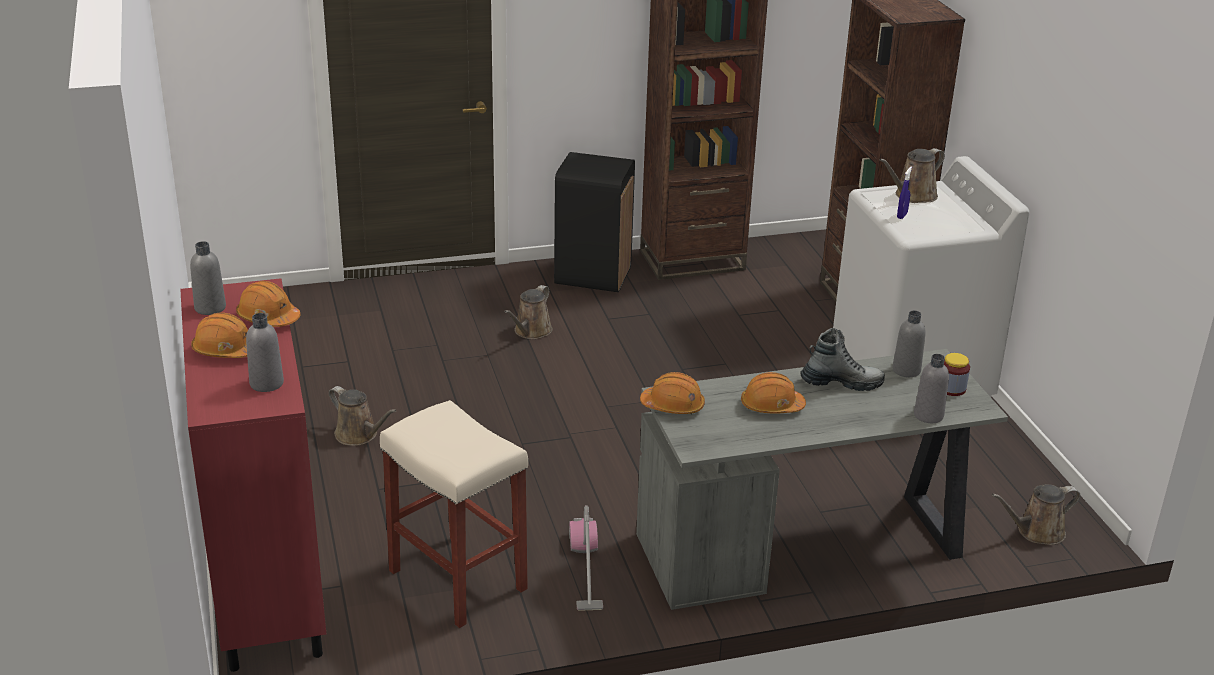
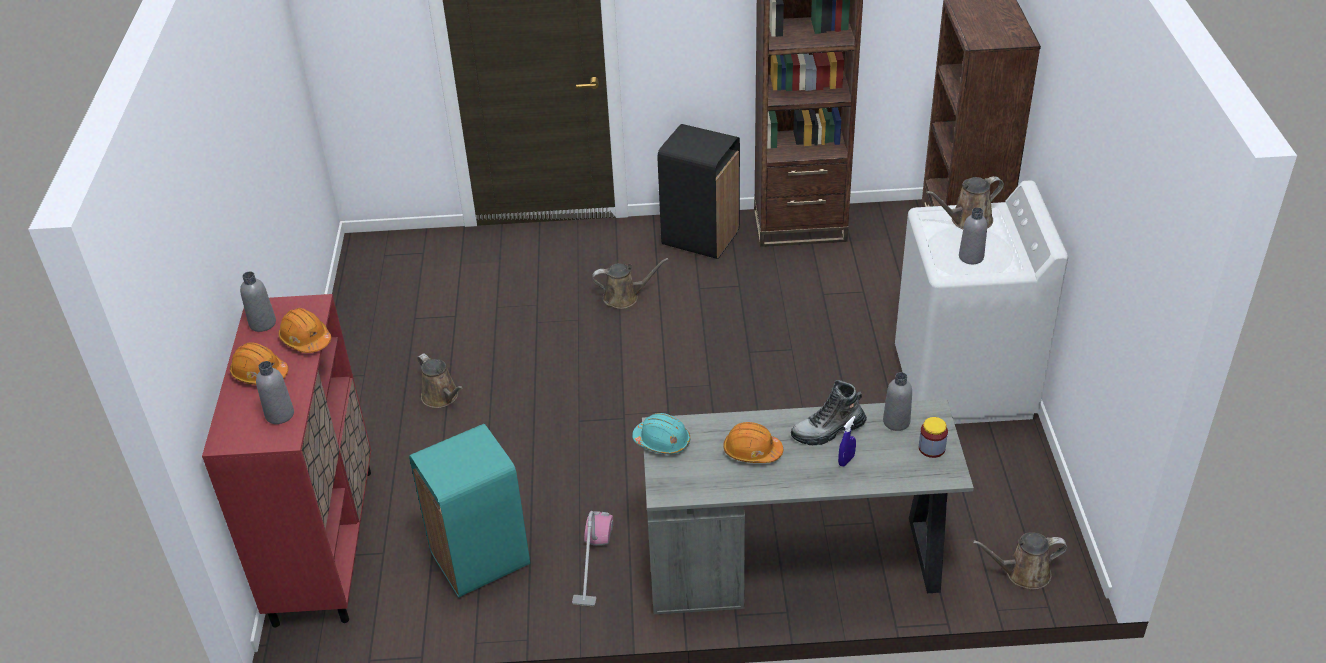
camera: 15 degrees right, 10 degrees up
(456, 579) = (479, 559): beige stool -> turquoise trash can
(531, 332) = (624, 297): brown watering can -> brown watering can turned 135 degrees counterclockwise
(673, 406) = (662, 441): orange hard hat -> turquoise hard hat
(841, 383) = (828, 430): boot -> boot turned 150 degrees clockwise
(902, 215) = (946, 245): blue spray bottle -> blue spray bottle (846, 460)
(928, 415) = (896, 478): grey bottle -> grey bottle (971, 257)

